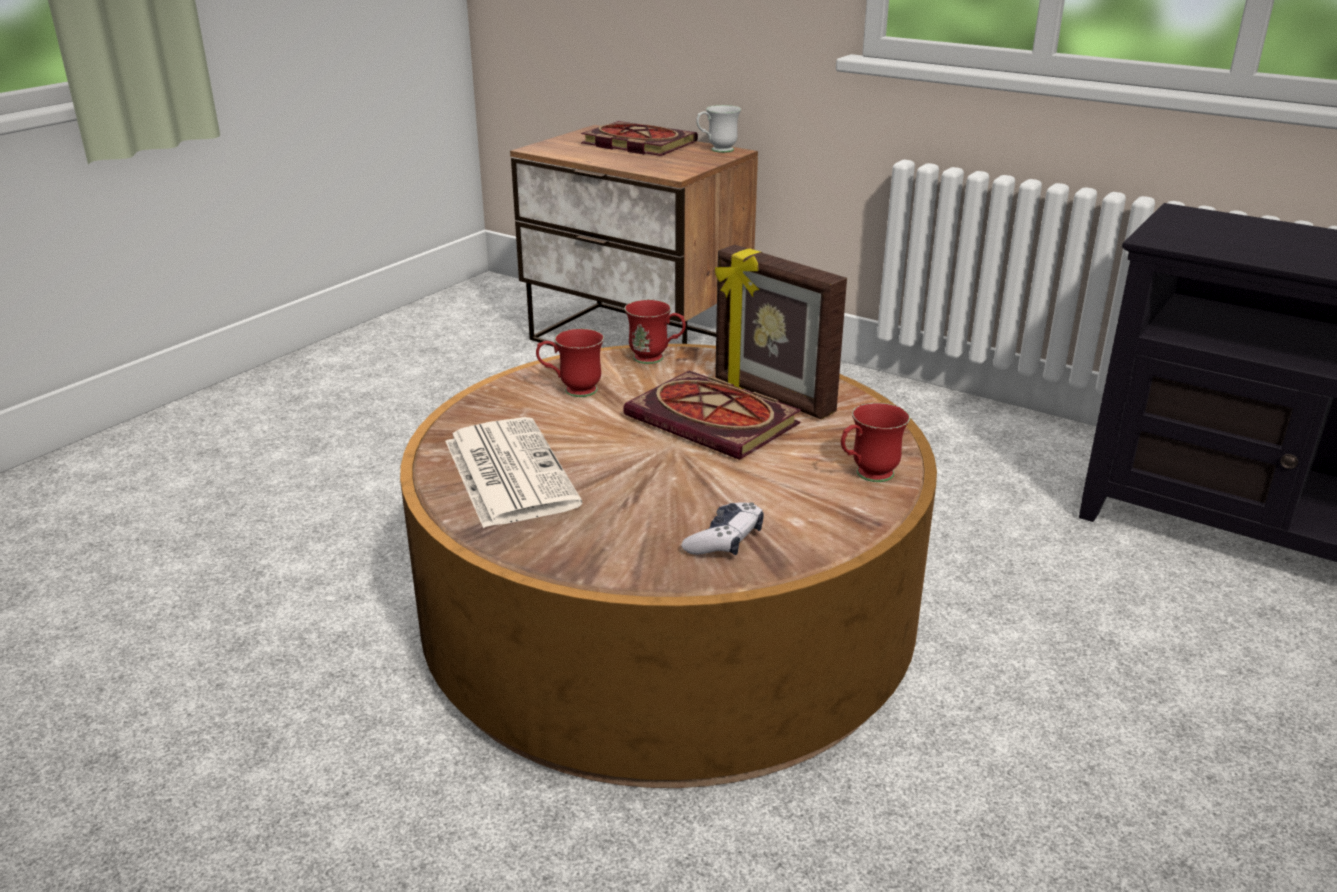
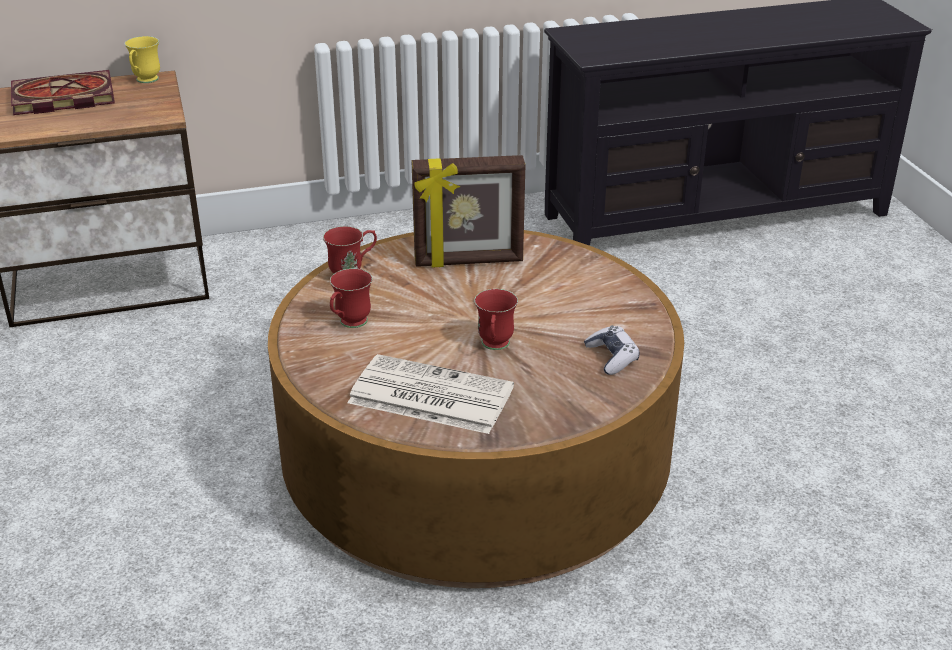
camera: 50 degrees left, 5 degrees up
(716, 150) = (145, 81): white mug -> yellow mug
(717, 421) = (471, 294): book -> none
(867, 476) = (602, 281): red mug -> red mug (494, 347)

